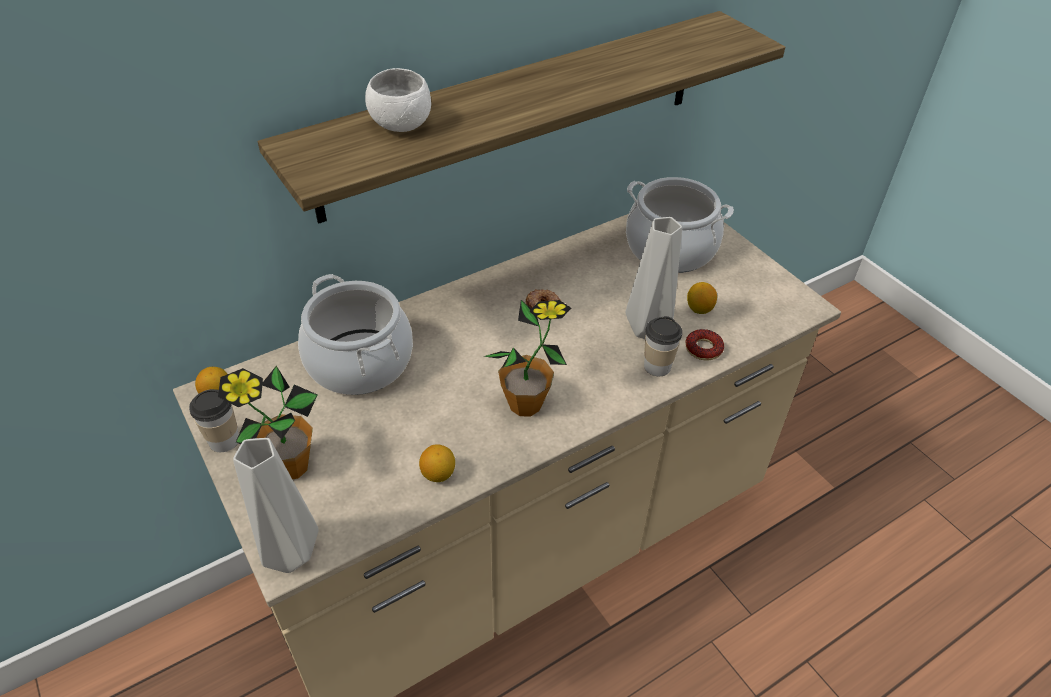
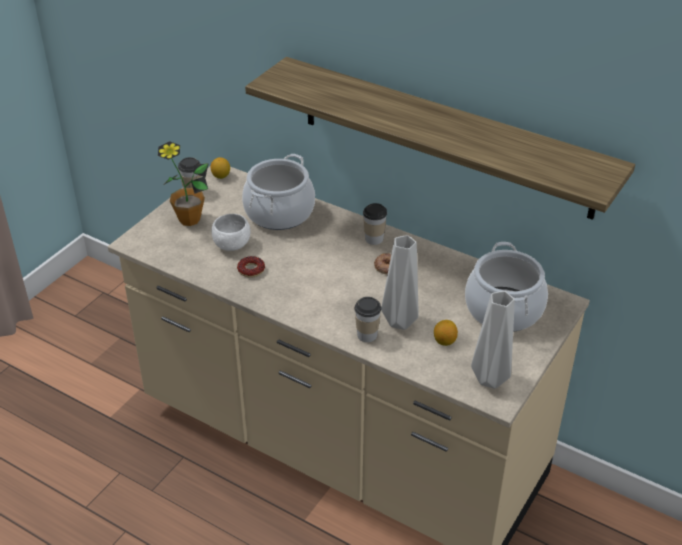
camera: 65 degrees right, 5 degrees down
(288, 554) = (136, 241): grey vase -> grey vase (490, 378)
(400, 125) = (338, 89): white bowl -> white bowl (232, 244)
(438, 474) = (215, 271): lemon -> none
(484, 297) = (374, 239): none -> cup
(525, 404) = (291, 287): potted plant -> none
(703, 349) = (402, 353): donut -> donut (251, 270)

